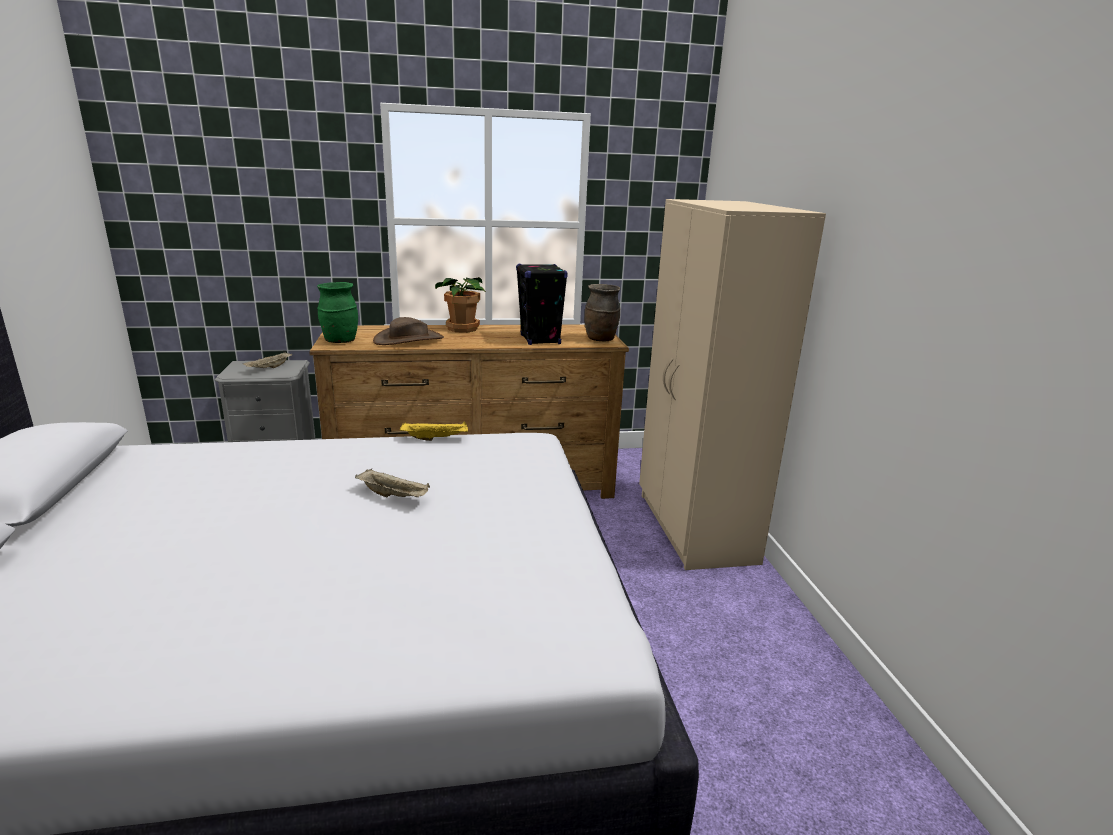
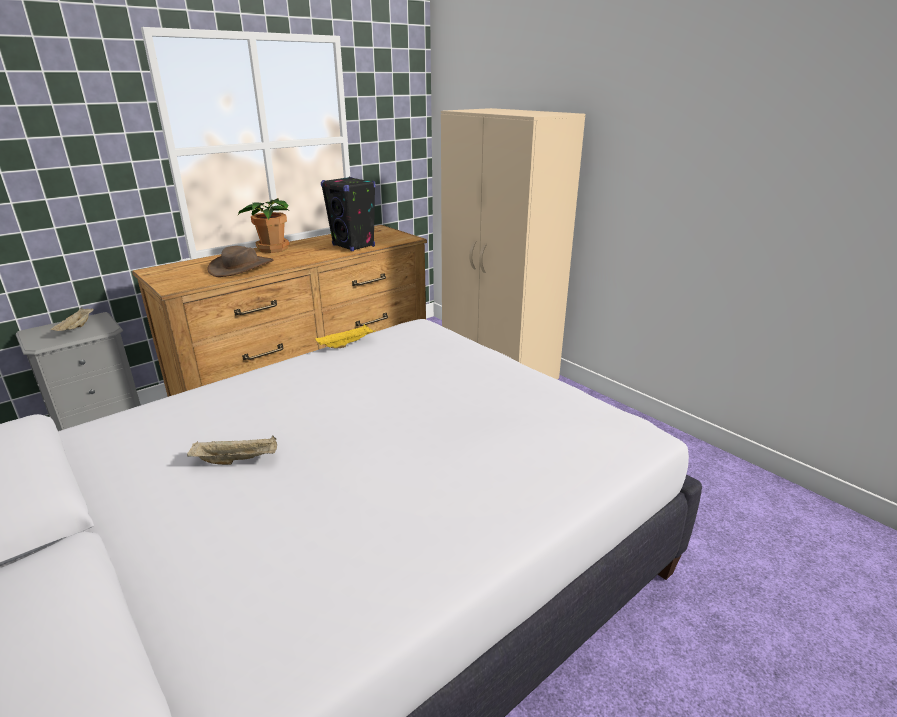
camera: 30 degrees left, 5 degrees up
(340, 341) = (177, 281): green vase -> none
(394, 496) = (380, 394): beige tray -> beige tray (237, 460)
(601, 339) = (398, 237): brown vase -> none

